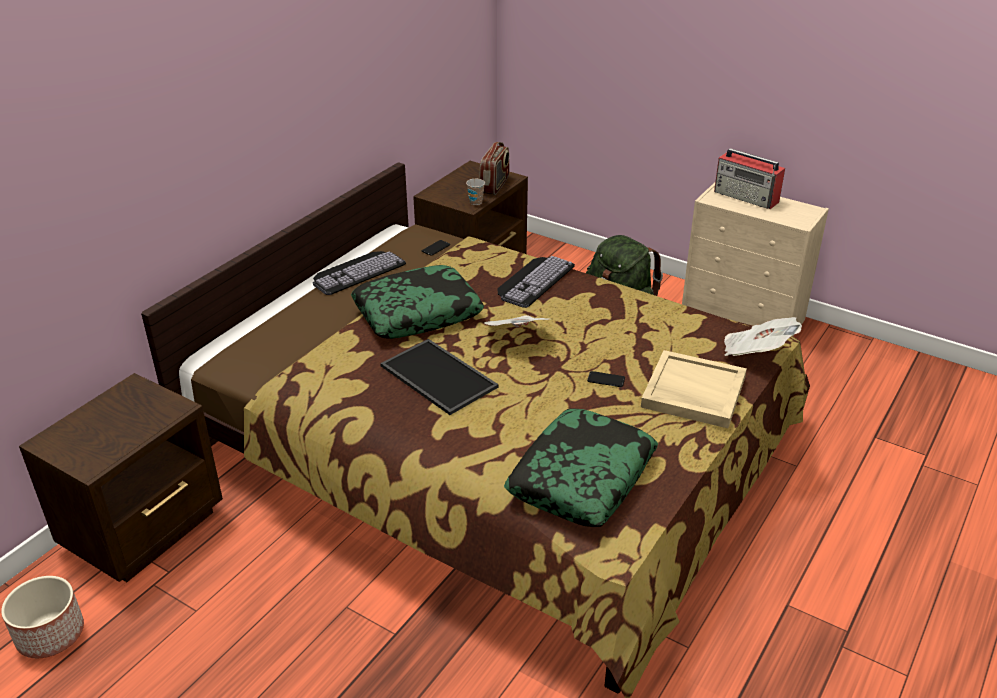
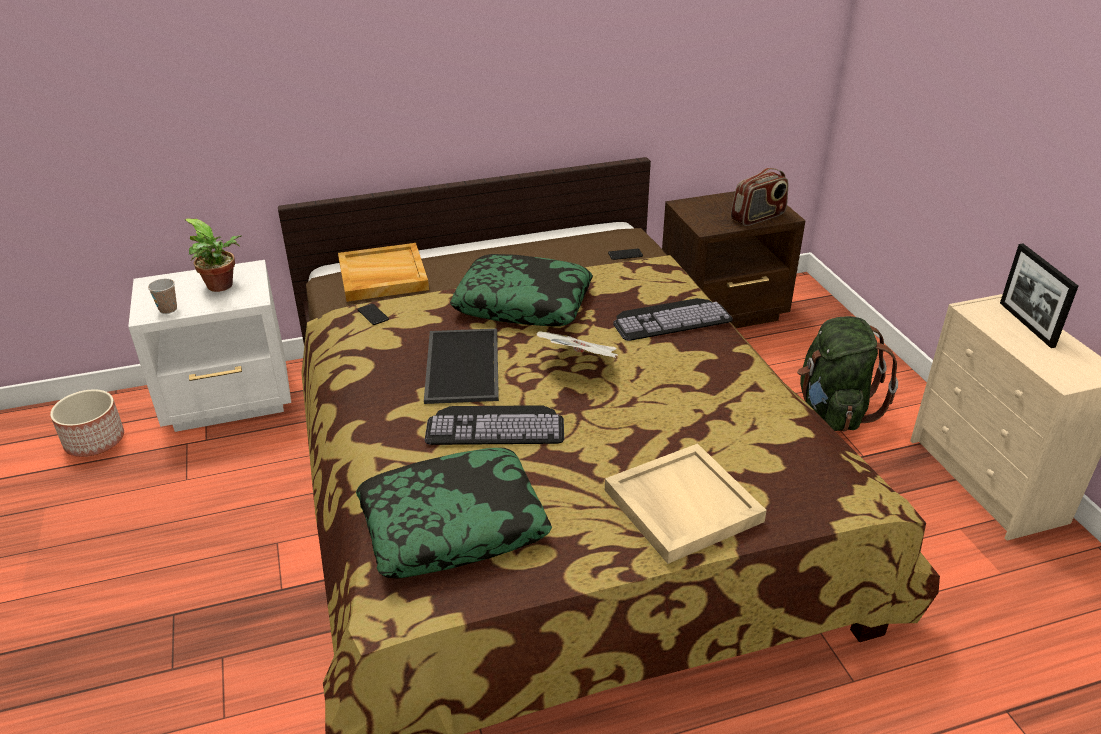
camera: 40 degrees right, 0 degrees up
(130, 411) = (222, 286): none -> potted plant
(146, 529) = (230, 400): brown nightstand -> white nightstand
(265, 341) = (382, 276): none -> beige tray
(357, 271) = (530, 248): keyboard -> keyboard (496, 425)
(475, 202) = (717, 226): cup -> cup (168, 309)
(606, 380) = (608, 445): phone -> phone (373, 315)
(746, 197) = (1026, 324): radio -> picture frame
(756, 352) = (819, 502): newspaper -> none

